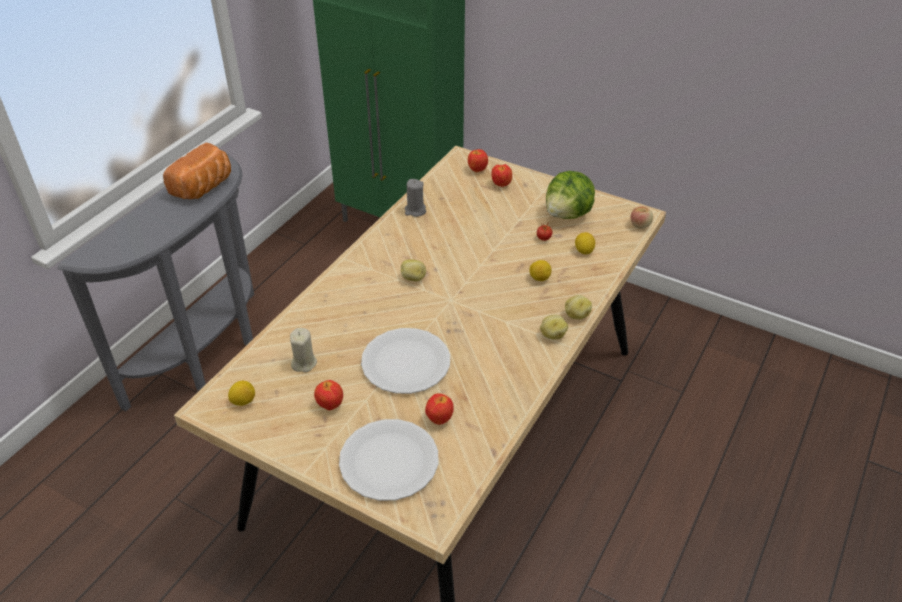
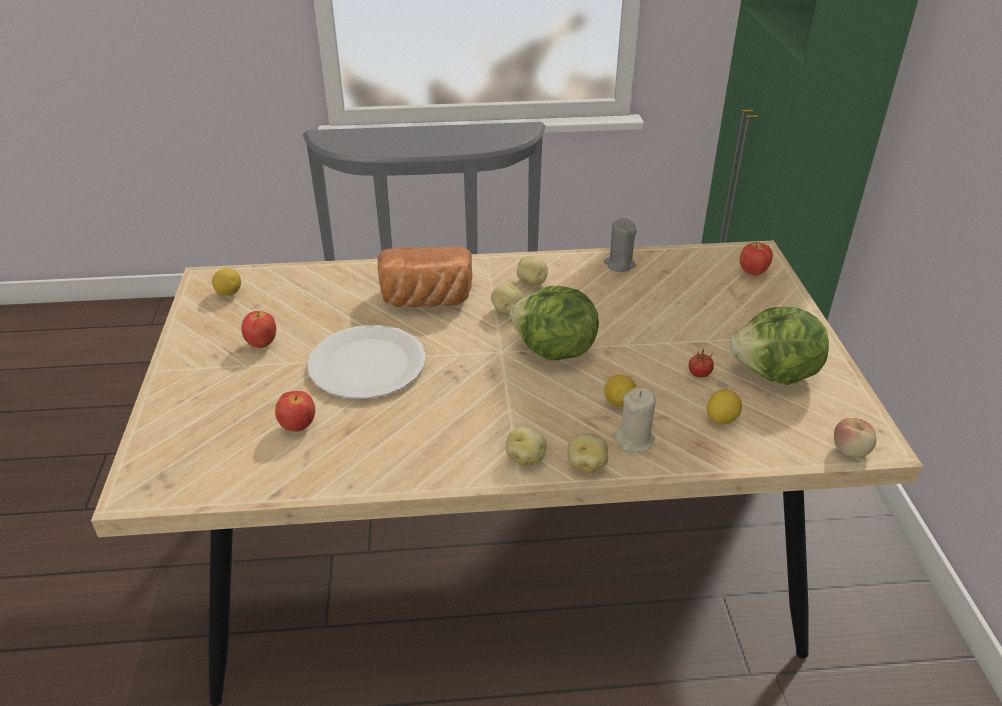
camera: 55 degrees right, 5 degrees down
(204, 187) = (478, 139): bread -> bread (426, 301)
(304, 363) = (309, 302): beige candle -> beige candle (634, 440)
(389, 461) = (208, 418): white plate -> none
(394, 253) = (531, 282): none -> potato
(472, 279) = (553, 351): none -> lettuce
(501, 185) = (753, 300): apple -> none

